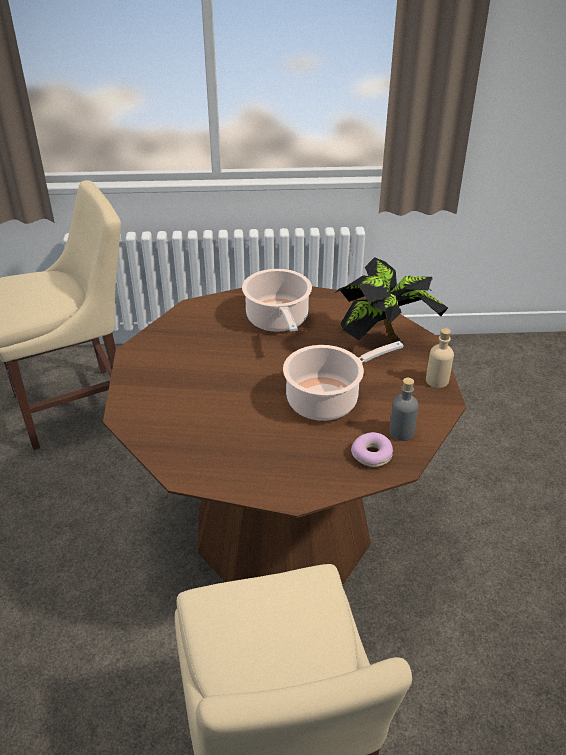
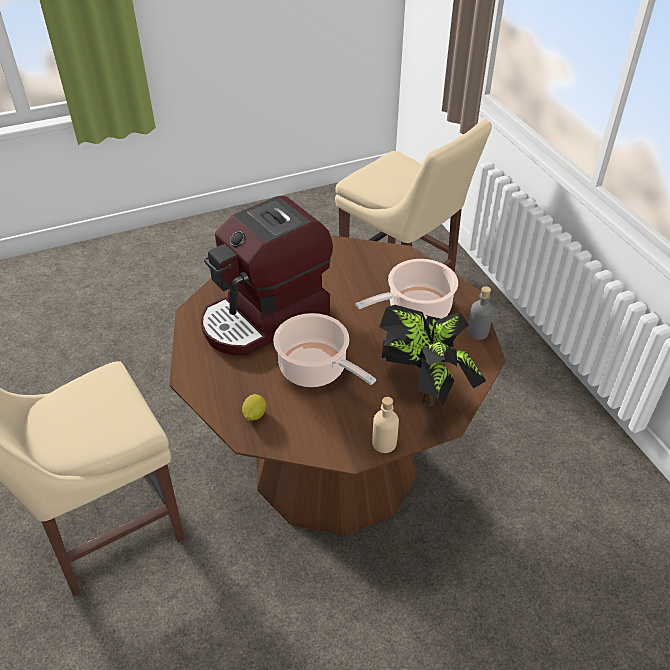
camera: 70 degrees right, 5 degrees up
(230, 418) = (266, 318): none -> coffee machine
(372, 455) = (254, 415): donut -> lemon
(401, 432) = (293, 429): grey bottle -> grey bottle (478, 332)

